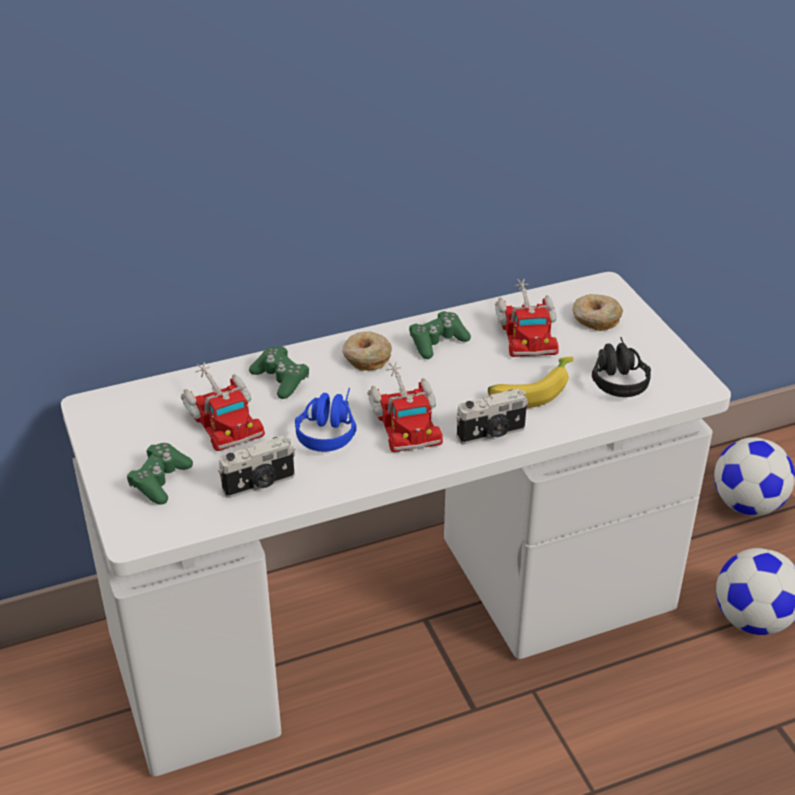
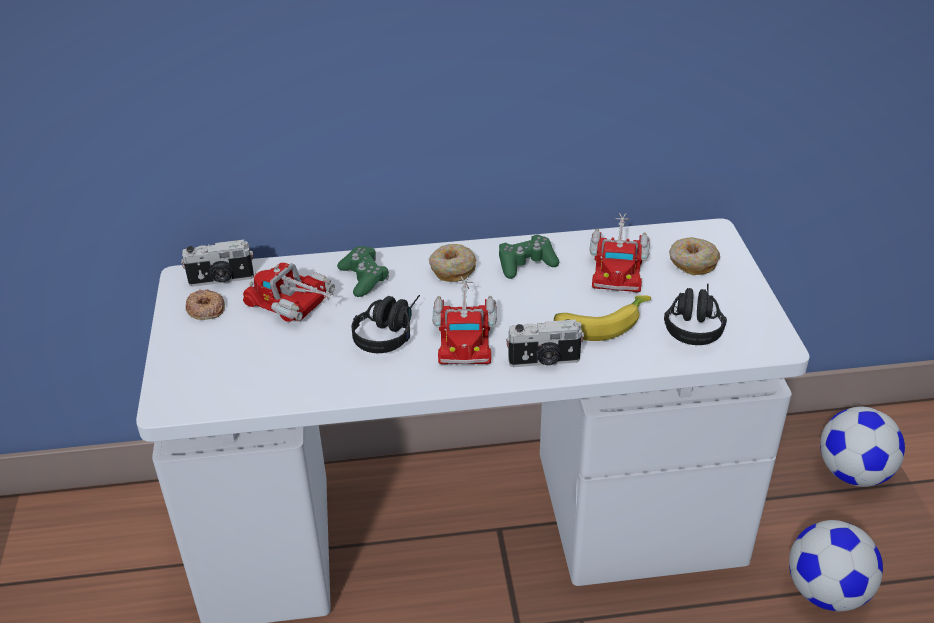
camera: 15 degrees right, 0 degrees up
(128, 434) = (205, 309): none -> donut
(160, 481) = (214, 357): green game controller -> none
(222, 417) = (295, 306): toy truck -> toy truck turned 135 degrees clockwise
(259, 484) = (302, 375): camera -> camera (221, 280)
(328, 428) = (389, 331): blue headphones -> black headphones

